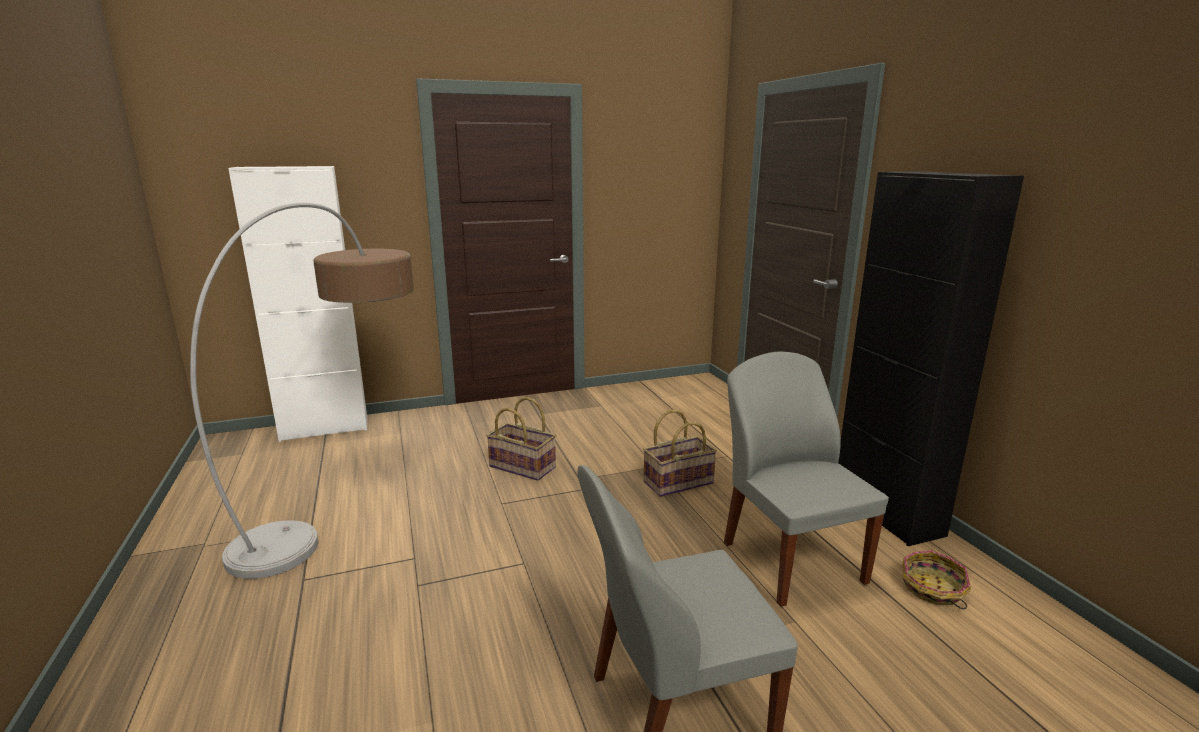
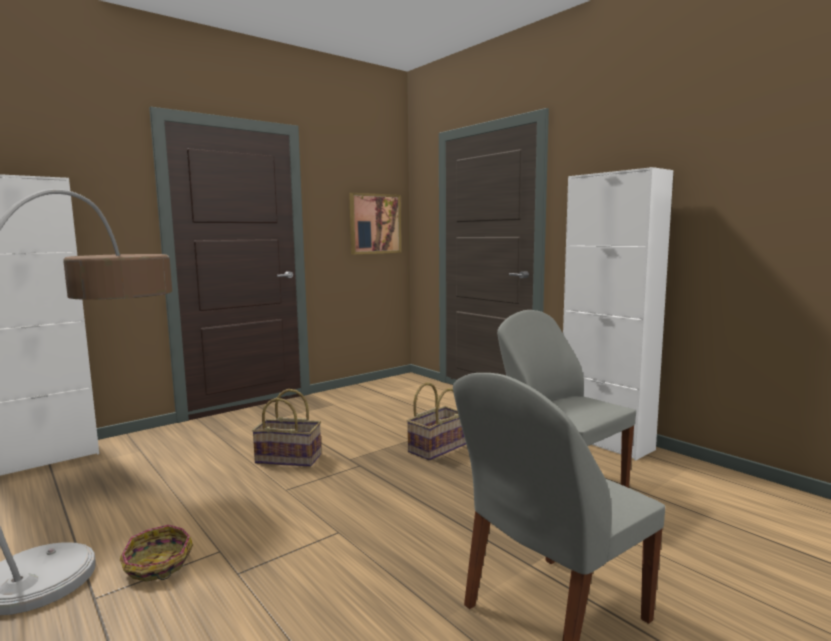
camera: 20 degrees left, 10 degrees down
(674, 197) = (375, 224): none -> picture
(886, 512) = (605, 442): black cabinet -> white cabinet
(932, 589) = (671, 484): basket -> basket (157, 566)

